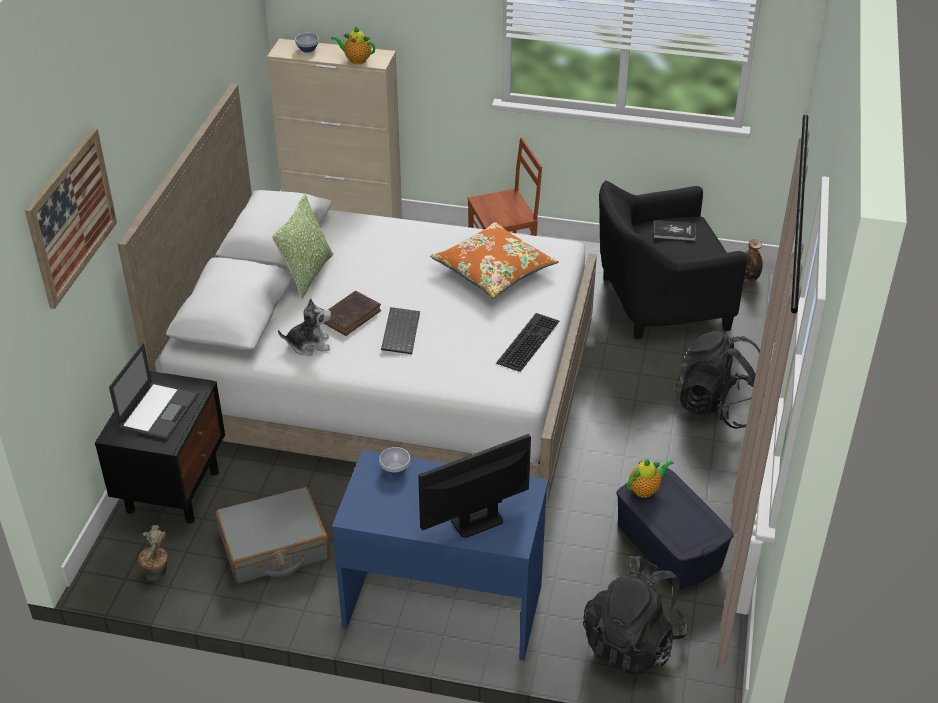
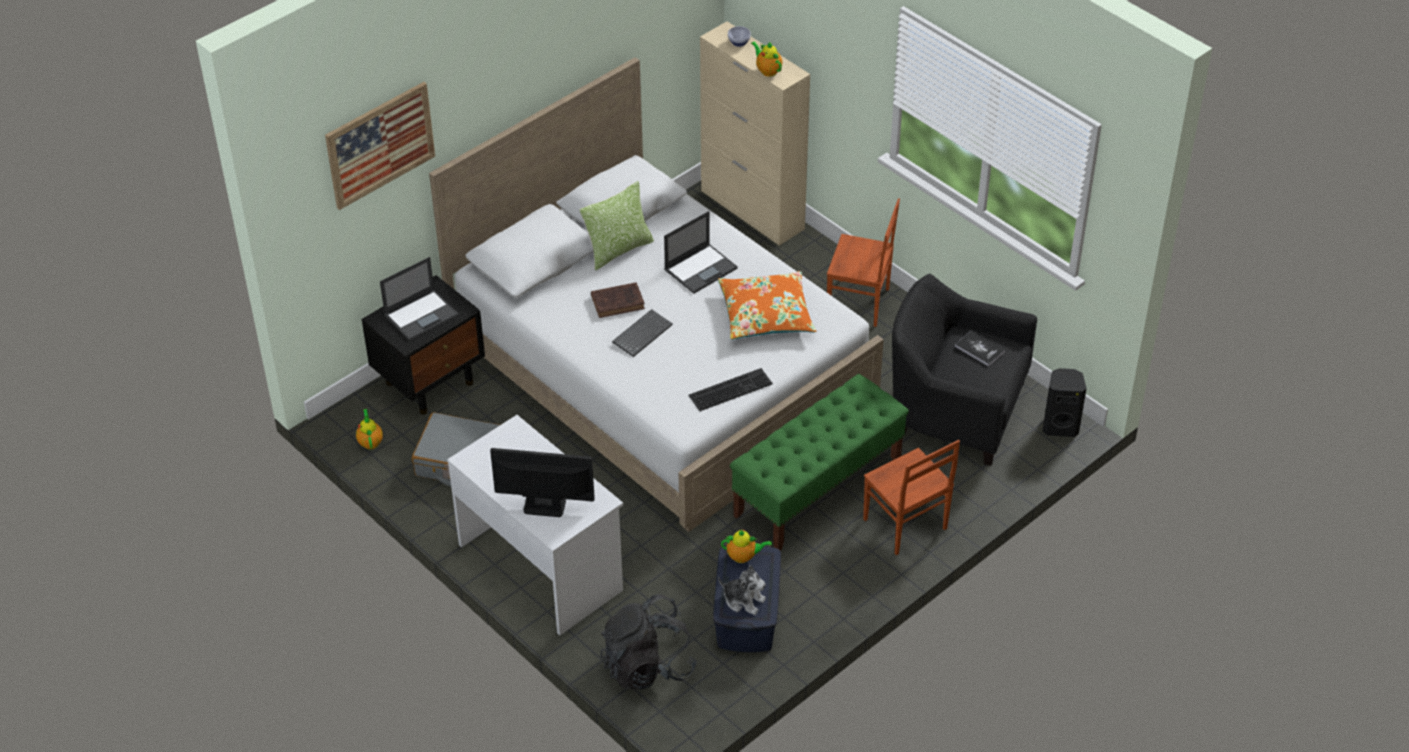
camera: 35 degrees right, 5 degrees up
(158, 575) = (370, 441): potted plant -> teapot
(309, 344) = (566, 312): plush toy -> plush toy (743, 600)
(396, 469) = (526, 440): bowl -> none
(398, 258) = (701, 268): none -> laptop
(443, 604) = (541, 566): blue desk -> white desk
(618, 411) = (818, 488): none -> green bench
(717, 406) = (905, 525): black backpack -> brown chair
(747, 278) = (1060, 426): bottle -> black speaker

